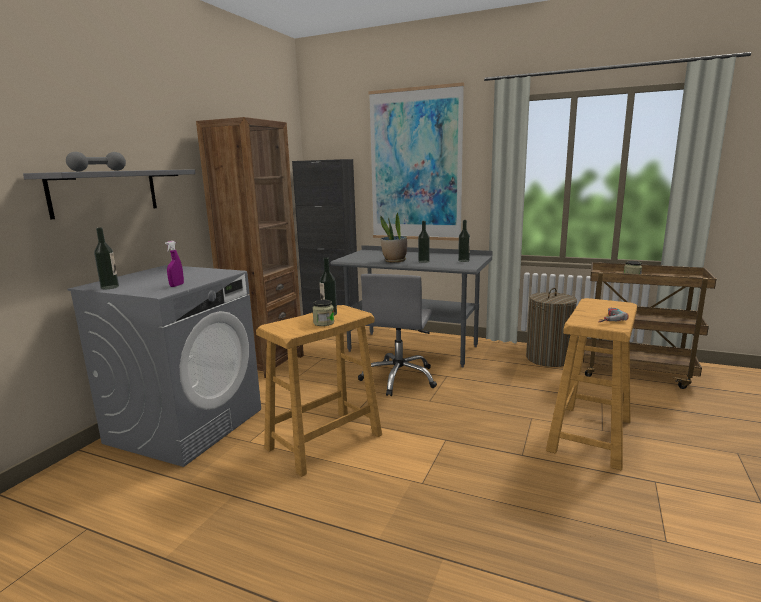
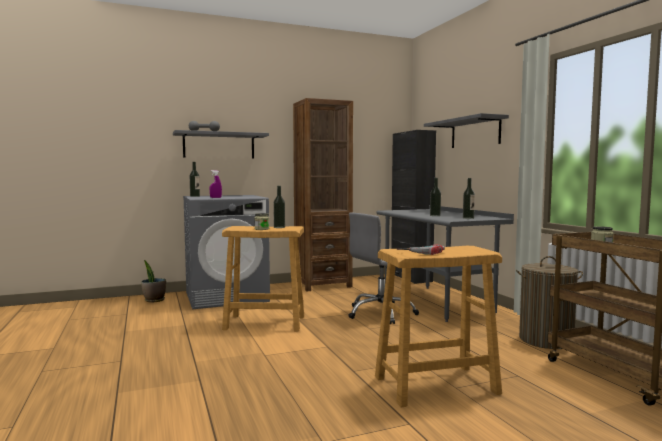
camera: 45 degrees right, 10 degrees down
(394, 261) = (416, 213): potted plant -> potted plant (154, 300)
(415, 166) = (475, 133): picture -> grey shelf

